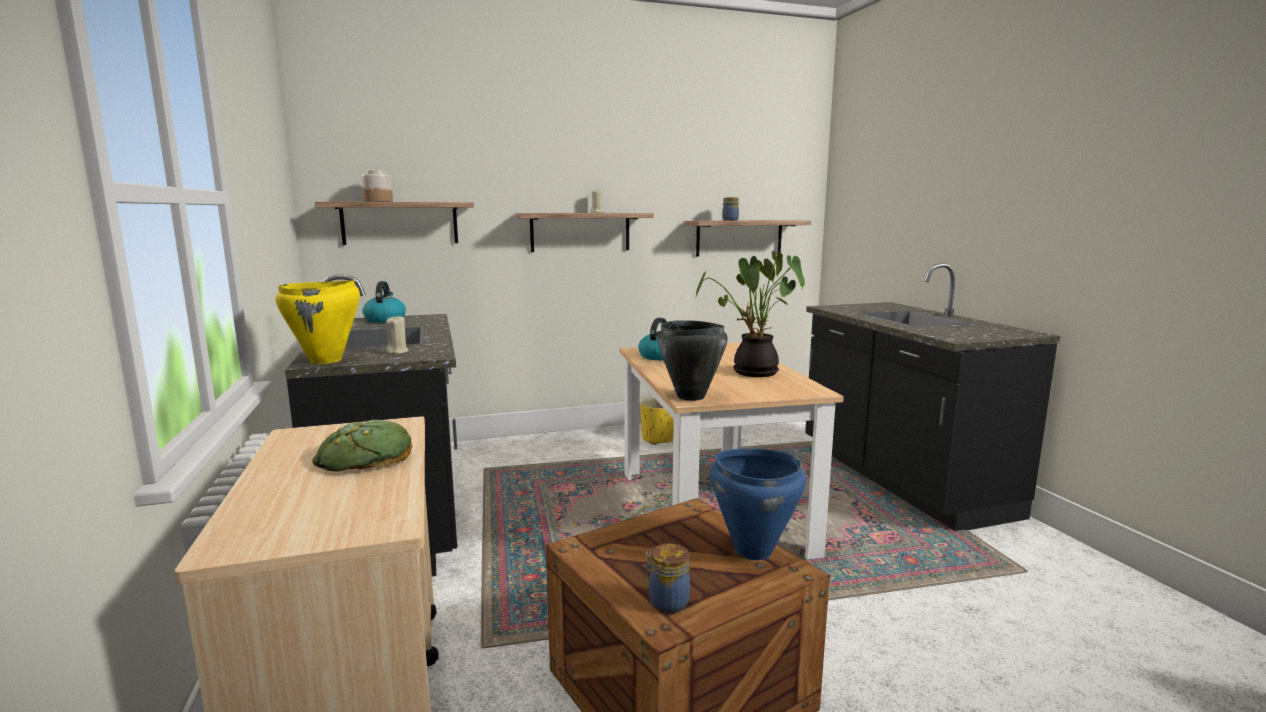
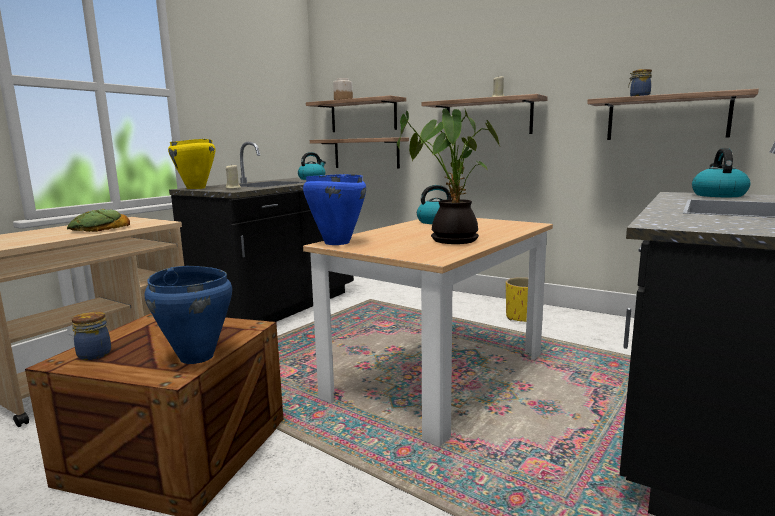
camera: 50 degrees right, 0 degrees up
(407, 274) = (366, 153): none -> shelf
(690, 397) = (336, 242): black cooking pot -> blue cooking pot
(851, 306) = (718, 195): none -> kettle

